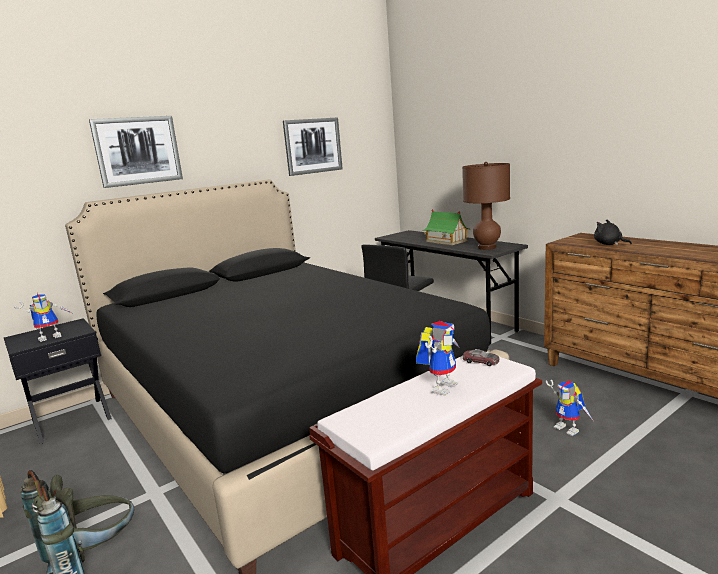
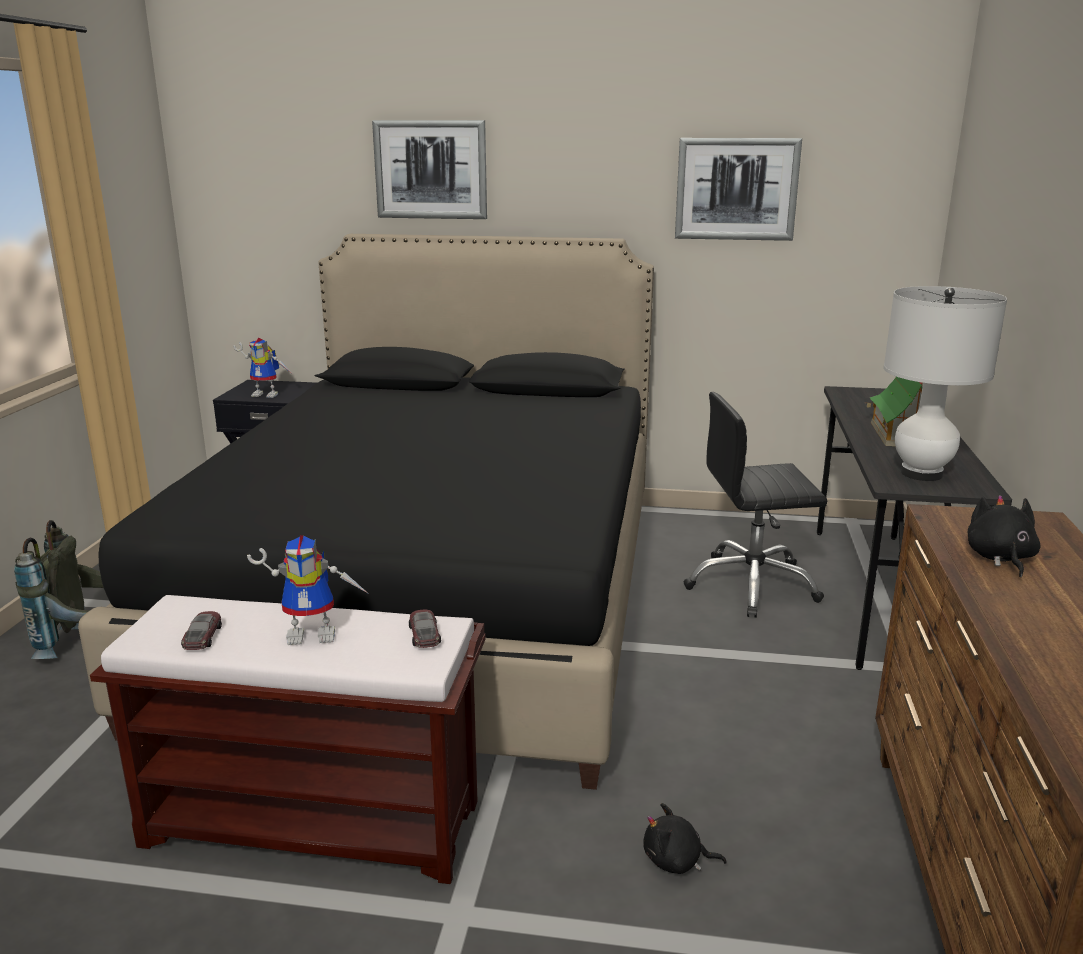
camera: 45 degrees right, 5 degrees up
(399, 418) = (202, 636): none -> toy car
(487, 247) = (922, 474): brown table lamp -> white table lamp
(570, 429) = (676, 861): toy robot -> black plush toy

